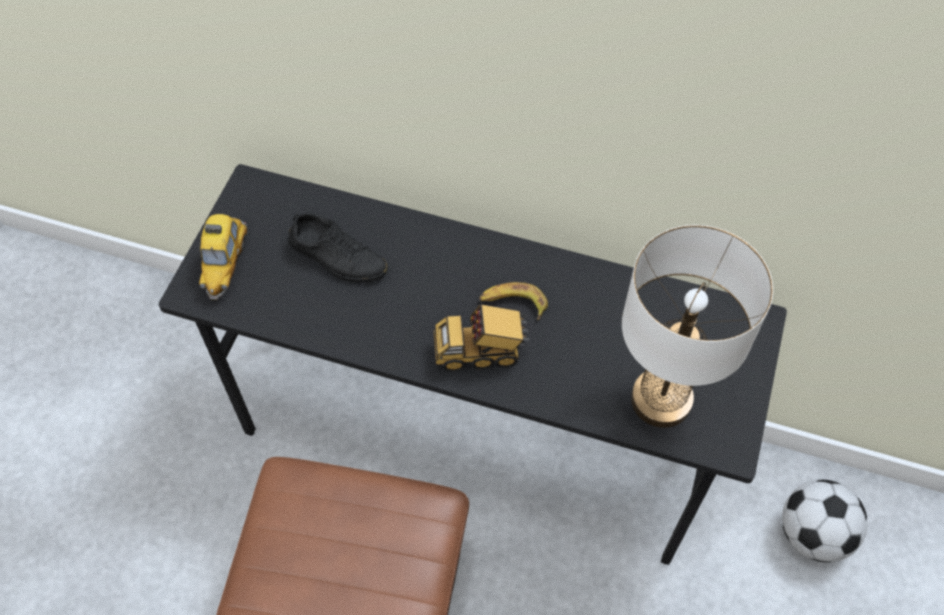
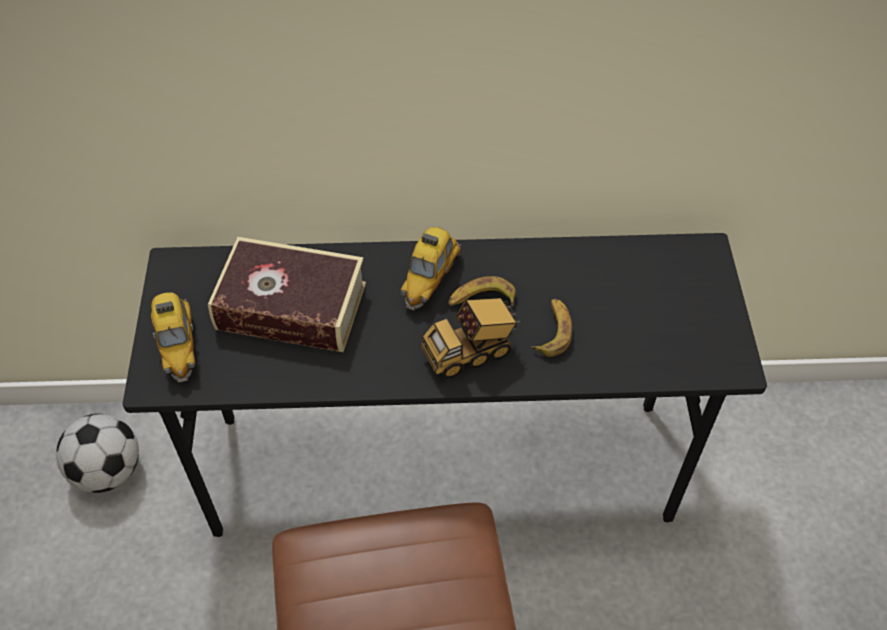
camera: 20 degrees left, 5 degrees down
(337, 257) = (291, 307): black shoe -> book
(474, 268) = (430, 279): none -> toy car
(567, 355) = (552, 331): none -> banana
(661, 399) = (654, 343): table lamp -> none
(812, 534) = (783, 451): football -> football (108, 471)

